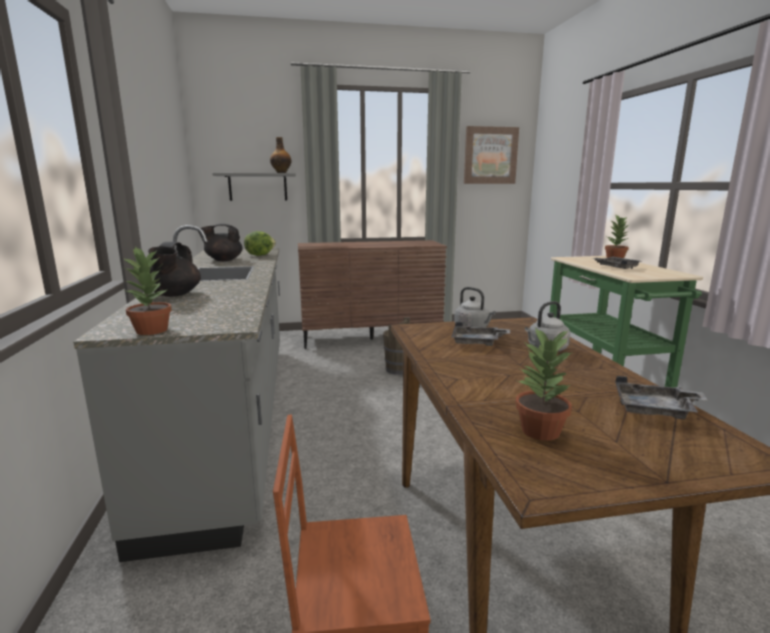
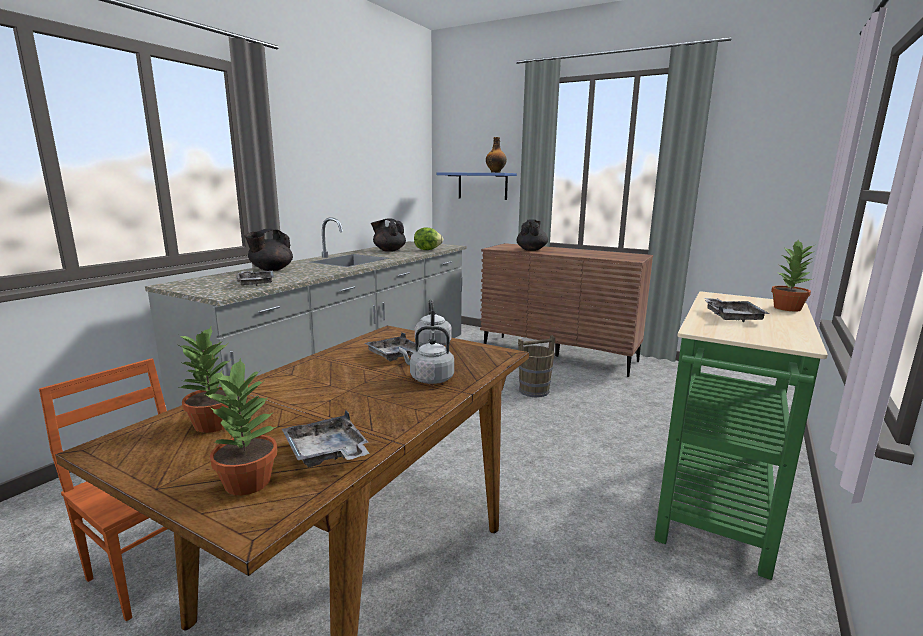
camera: 40 degrees right, 0 degrees up
(152, 330) = (186, 288): potted plant -> potted plant (249, 482)
(220, 309) = (256, 283): none -> grey tray
(258, 187) = (482, 186): grey shelf -> blue shelf
(342, 245) = (531, 250): none -> black teapot
(490, 155) = (761, 148): picture -> none

